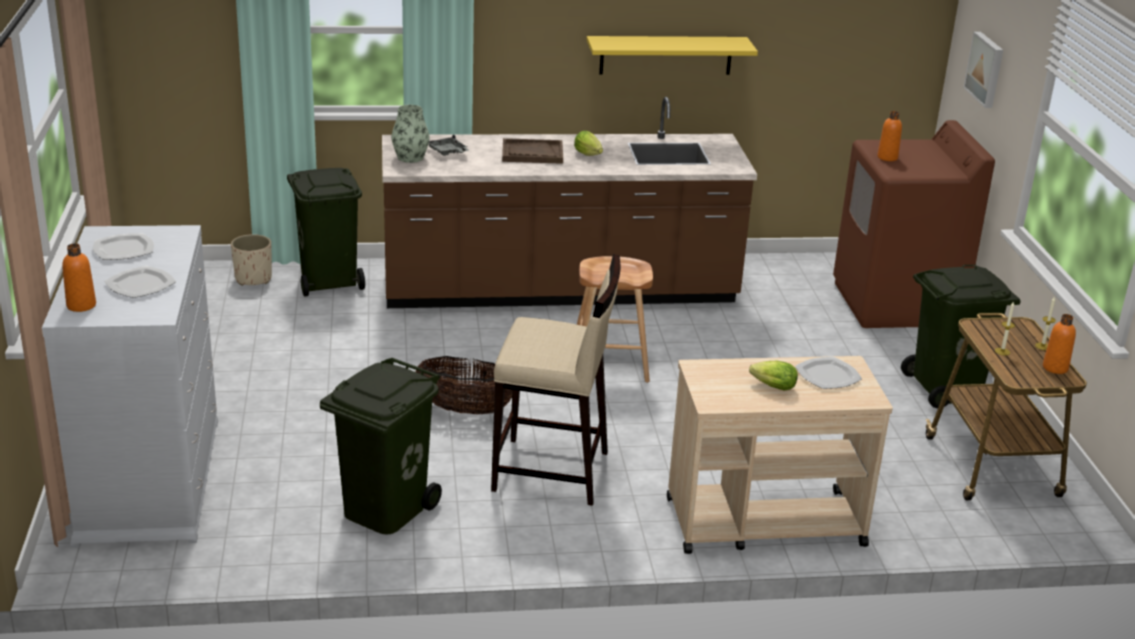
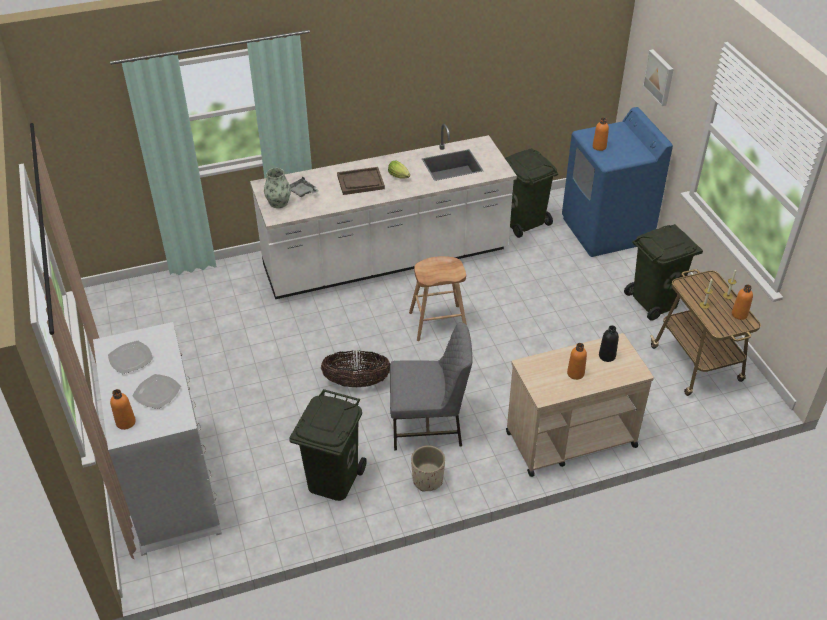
camera: 10 degrees left, 15 degrees up
(253, 278) = (174, 288): beige planter -> beige planter (428, 479)
(330, 281) = (228, 281): green trash can -> green trash can (524, 222)
(552, 472) = (428, 425): beige stool -> grey chair
(560, 290) = (386, 260): brown counter -> white counter
(666, 55) = (438, 89): yellow shelf -> none
(771, 386) = (575, 373): lettuce -> orange bottle
(827, 375) = (607, 356): plate -> black bottle
(896, 304) = (606, 230): brown washing machine -> blue washing machine

